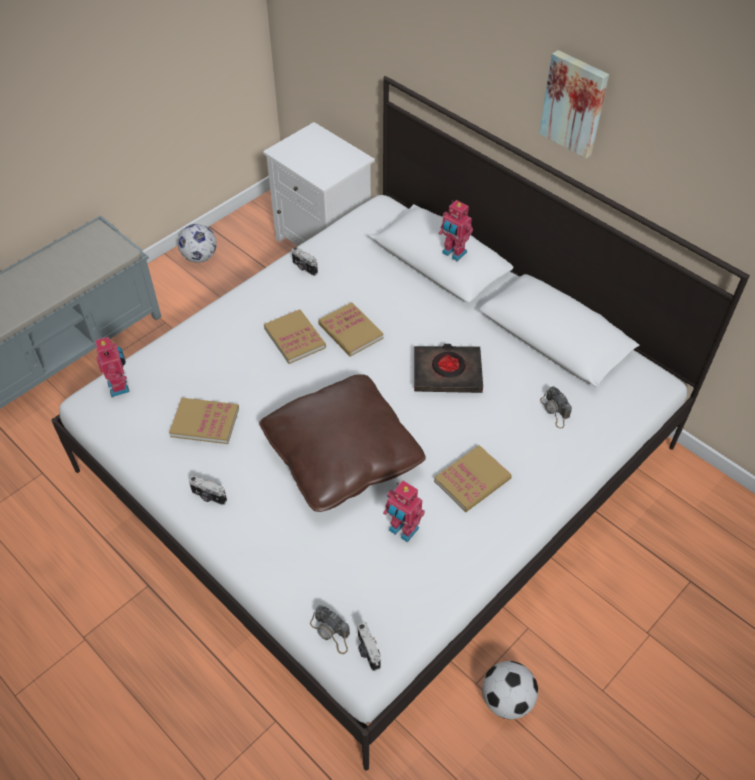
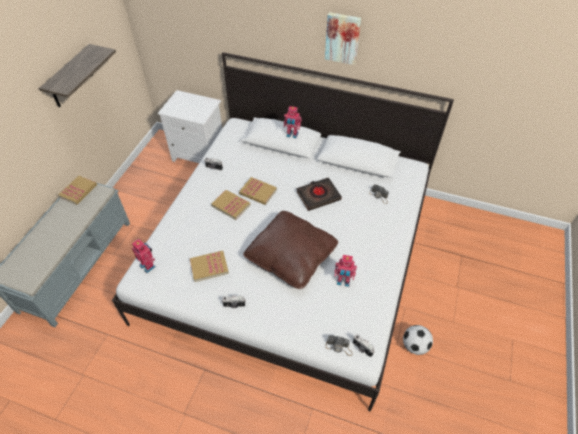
camera: 25 degrees left, 0 degrees up
(126, 56) = (70, 78): none -> shelf
(200, 257) = (134, 183): football -> none
(472, 480) = (361, 244): book -> book (78, 191)

